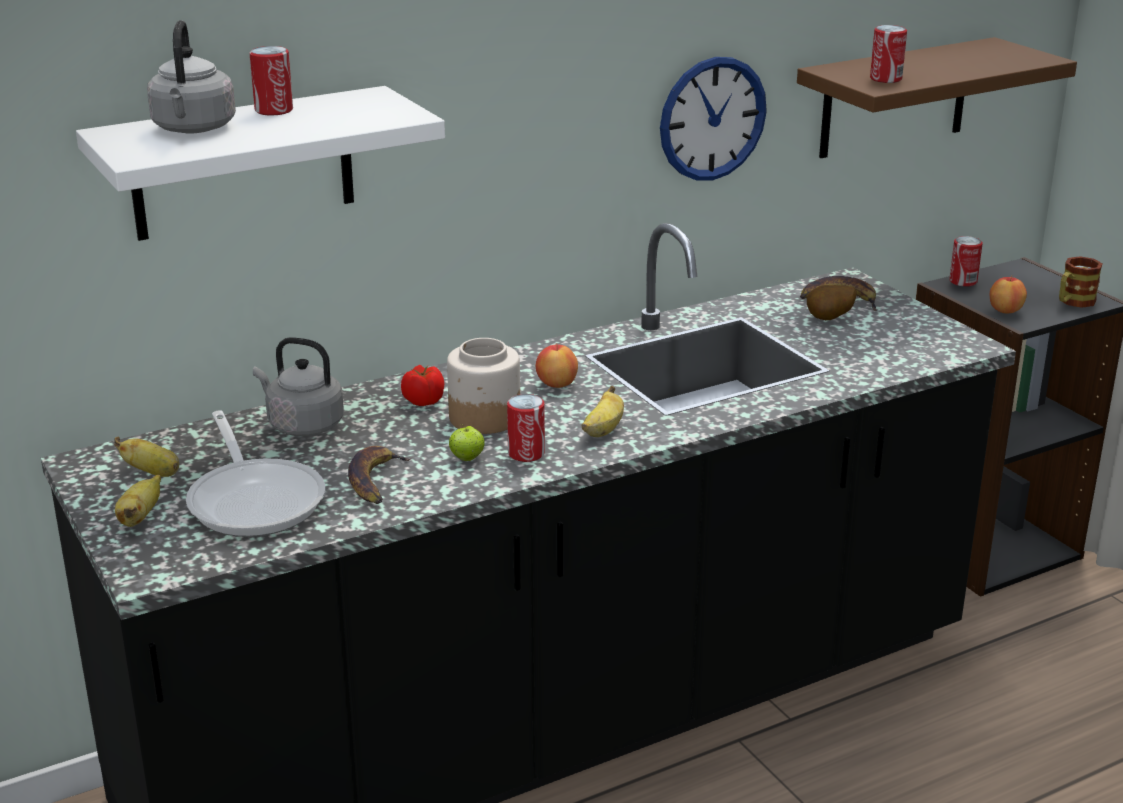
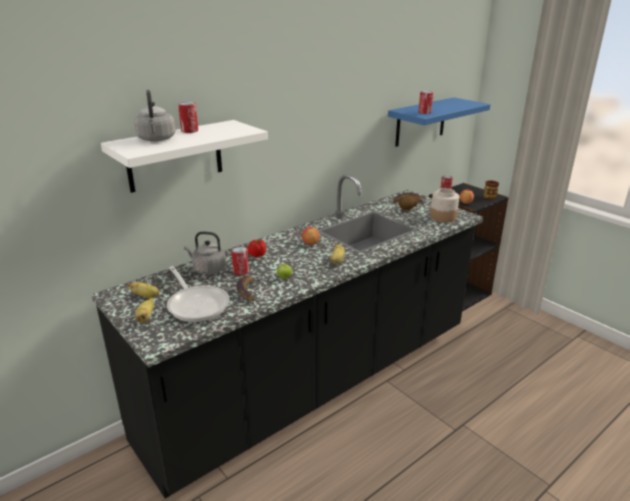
camera: 10 degrees left, 0 degrees up
(483, 417) = (285, 259): jar -> jar (442, 217)
(526, 453) = (309, 273): can -> can (241, 272)
(712, 119) = (358, 131): wall clock -> none
(894, 98) = (420, 122): brown shelf -> blue shelf

